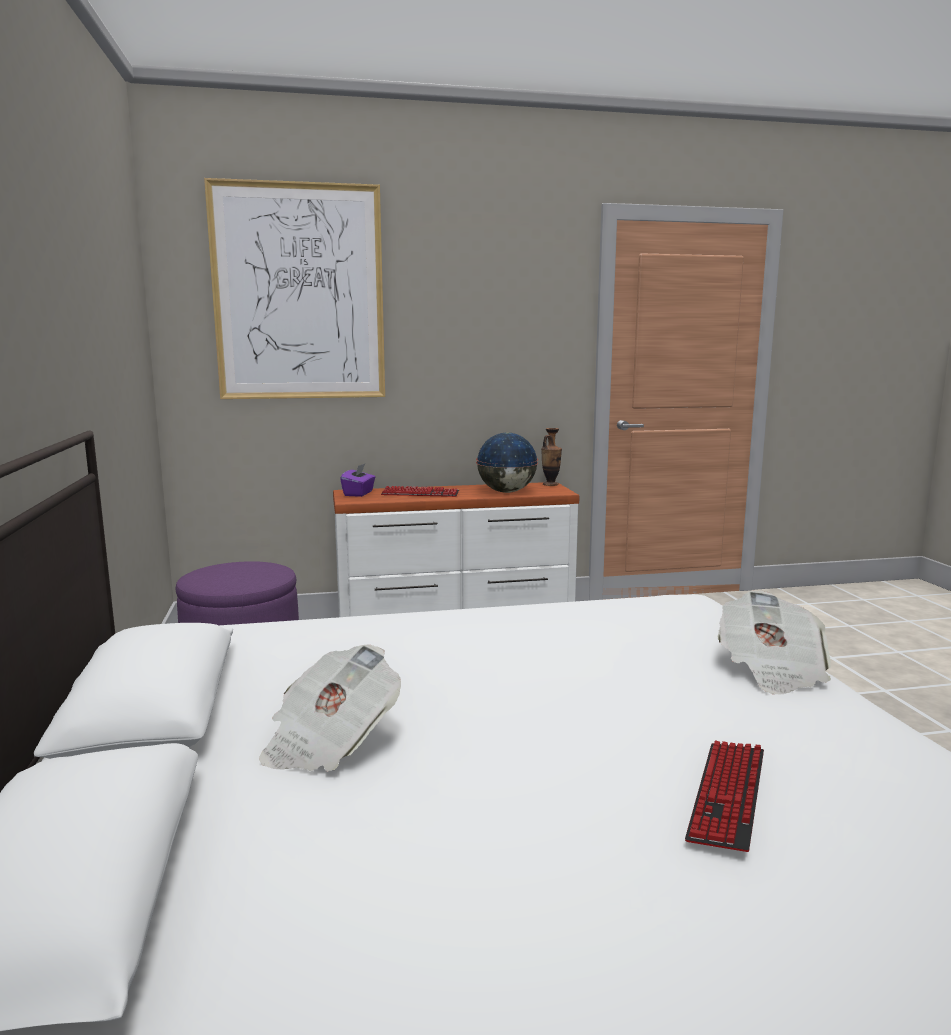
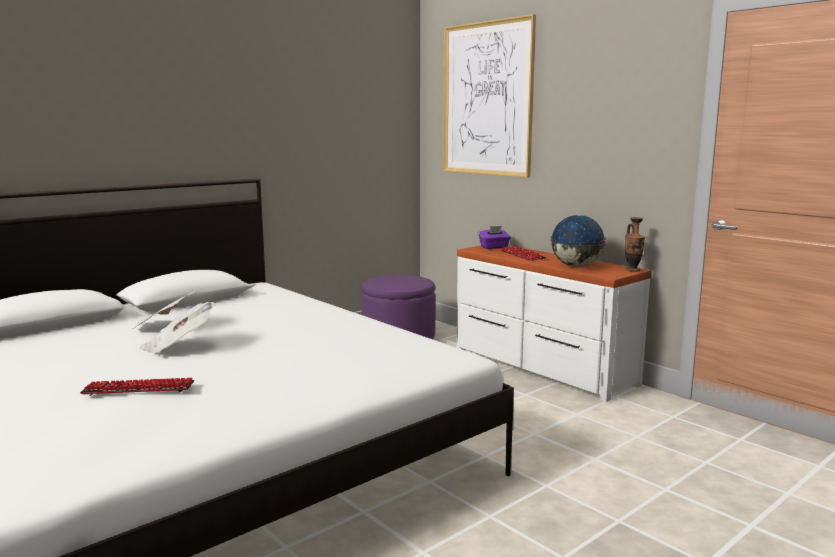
camera: 60 degrees right, 0 degrees up
(771, 670) = (333, 389): newspaper -> newspaper (178, 346)

